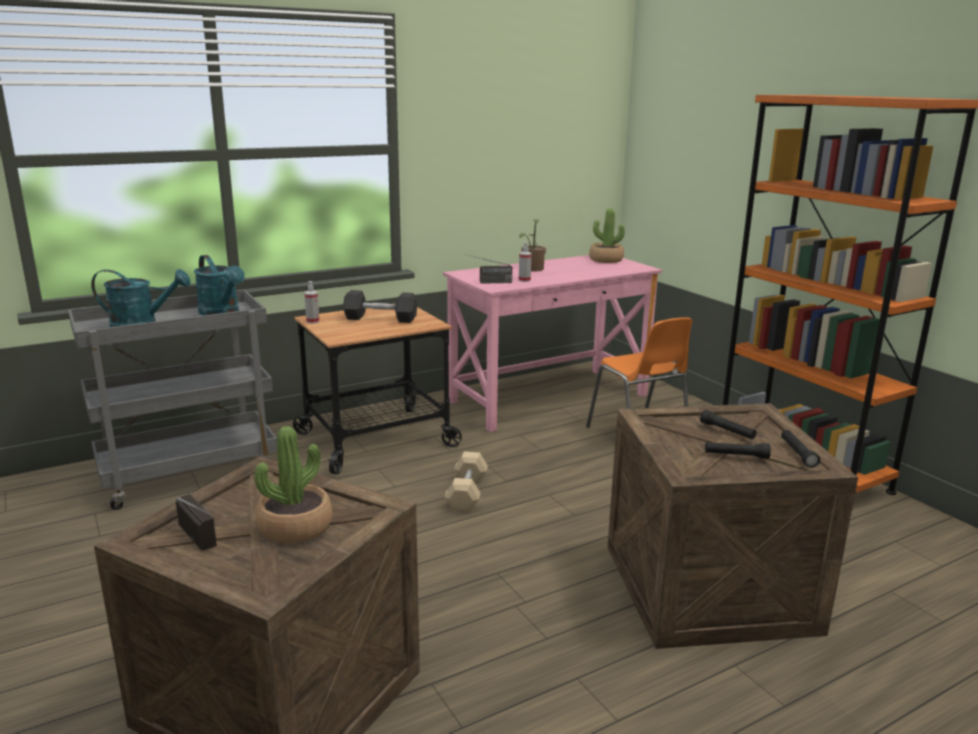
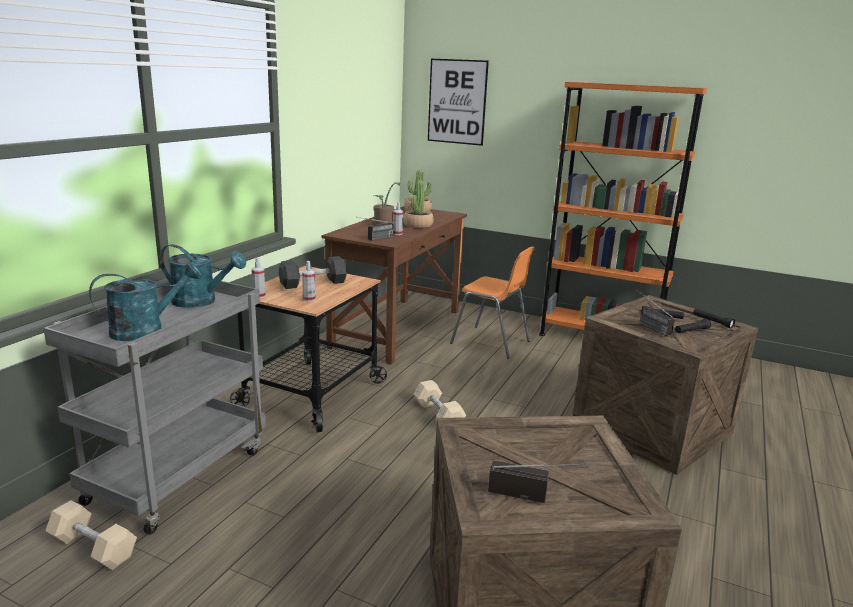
camera: 35 degrees left, 0 degrees up
(73, 505) = (93, 548): none -> beige dumbbell
(295, 527) = (567, 460): potted plant -> potted plant (418, 225)
(348, 332) = (309, 299): none -> spray bottle
(548, 398) = (397, 328): pink desk -> brown desk
(678, 124) = (457, 102): none -> picture
(682, 436) = (647, 326): none -> radio

